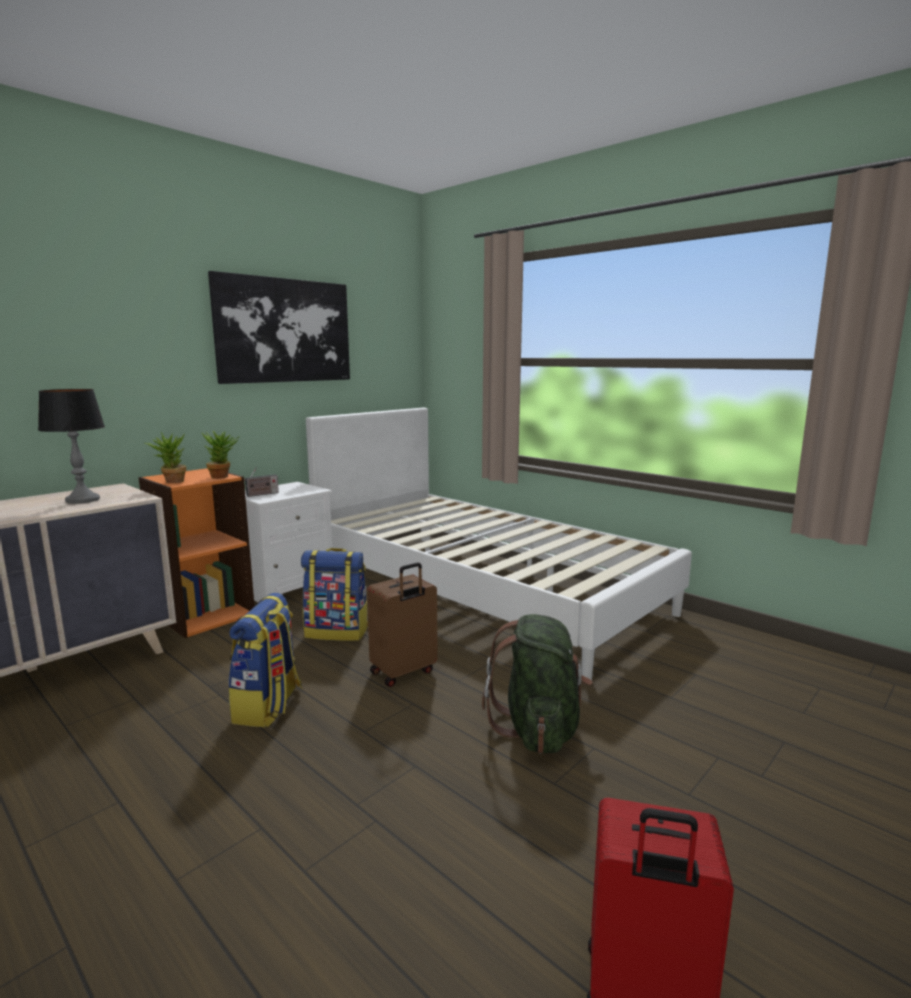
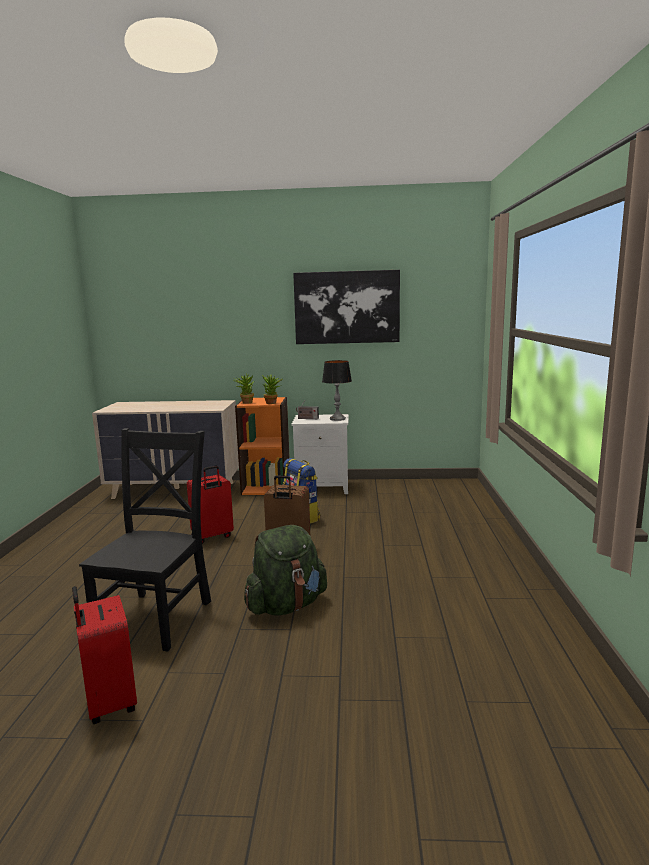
camera: 50 degrees right, 0 degrees up
(82, 500) = (197, 406): table lamp -> table lamp (337, 419)
(268, 706) = (212, 537): backpack -> red suitcase
(436, 845) = (157, 617): none -> black chair
(482, 590) = (429, 526): white bed -> none

